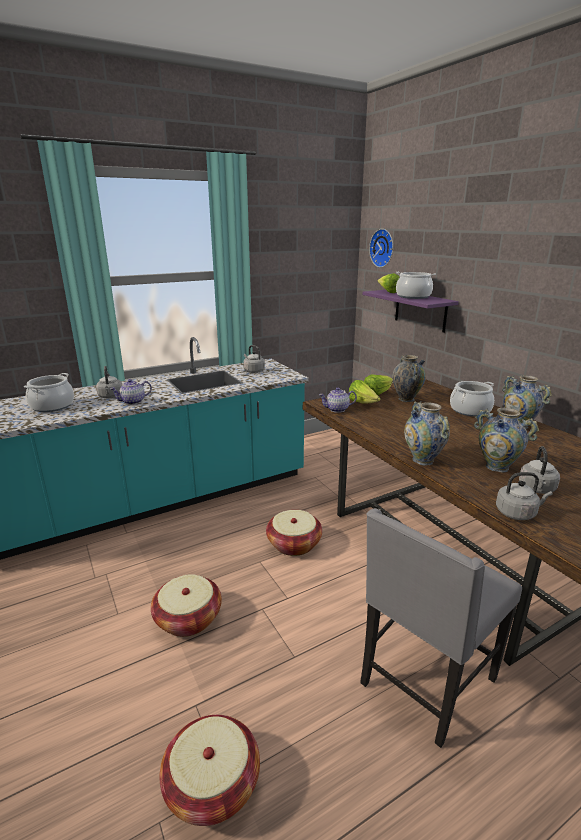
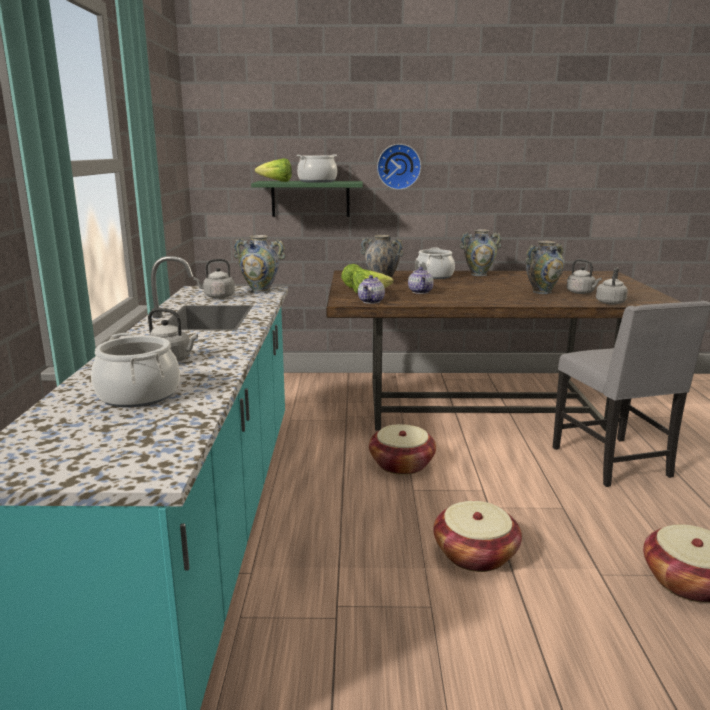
camera: 60 degrees left, 5 degrees down
(133, 402) = (223, 352): teapot -> teapot (421, 292)
(383, 248) = (235, 133): wall clock -> wall clock (398, 166)
(420, 310) = (310, 198): purple shelf -> green shelf
(423, 460) = (513, 302): vase -> vase (260, 291)

